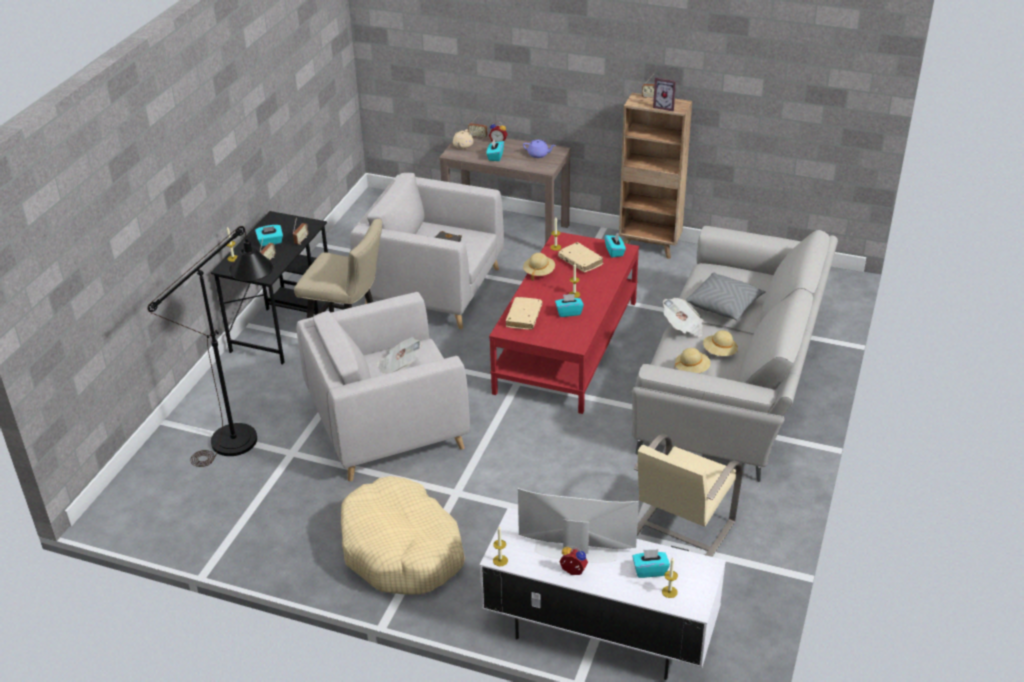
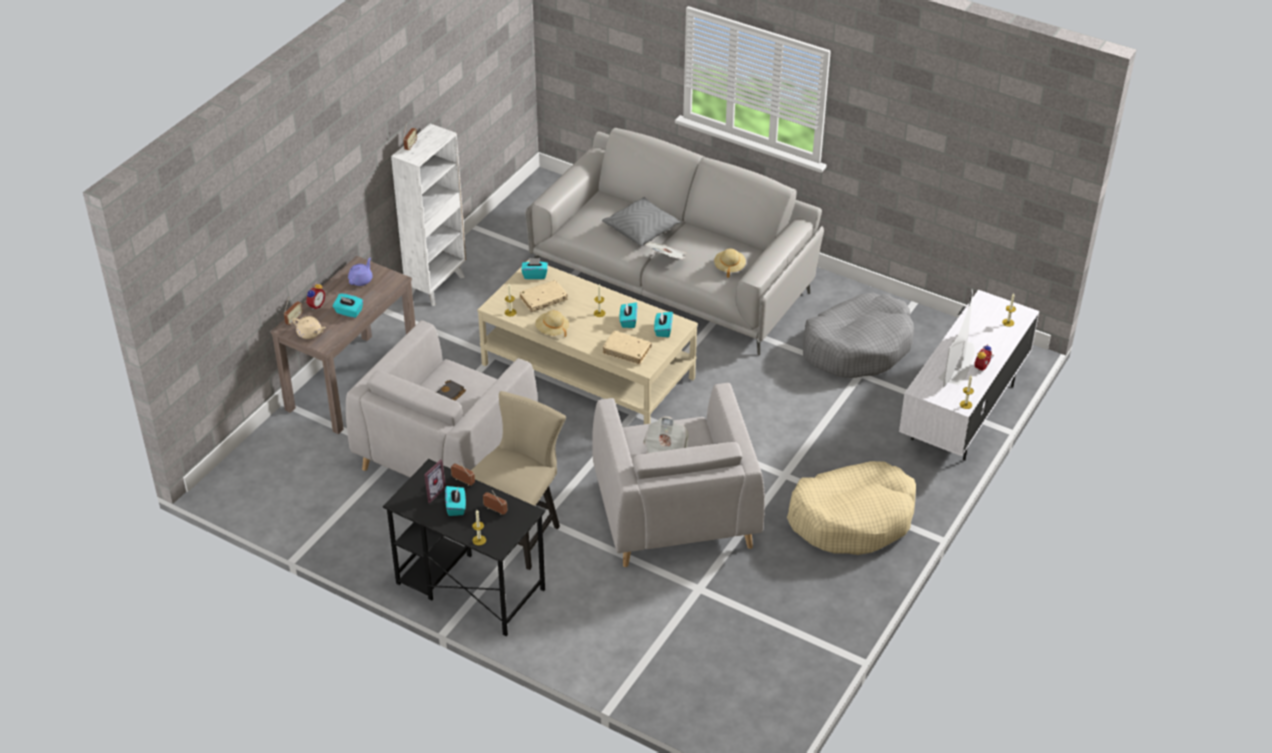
camera: 80 degrees left, 5 degrees up
(245, 434) = (659, 624): black floor lamp -> none
(566, 346) = (588, 371): red coffee table -> beige coffee table
(650, 247) = (437, 285): brown bookcase -> white bookcase
(650, 570) = (985, 328): turquoise tissue box -> turquoise tissue box (663, 330)
(665, 107) = (435, 141): picture frame -> picture frame (431, 492)
(681, 529) = (857, 347): beige chair -> grey dog bed
(719, 352) = (709, 247): beige hat -> none

